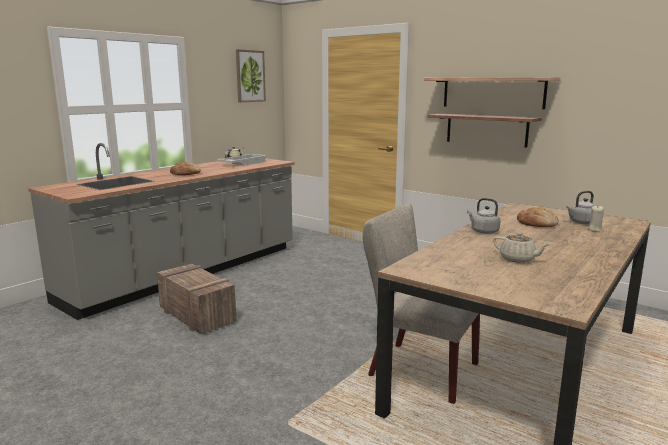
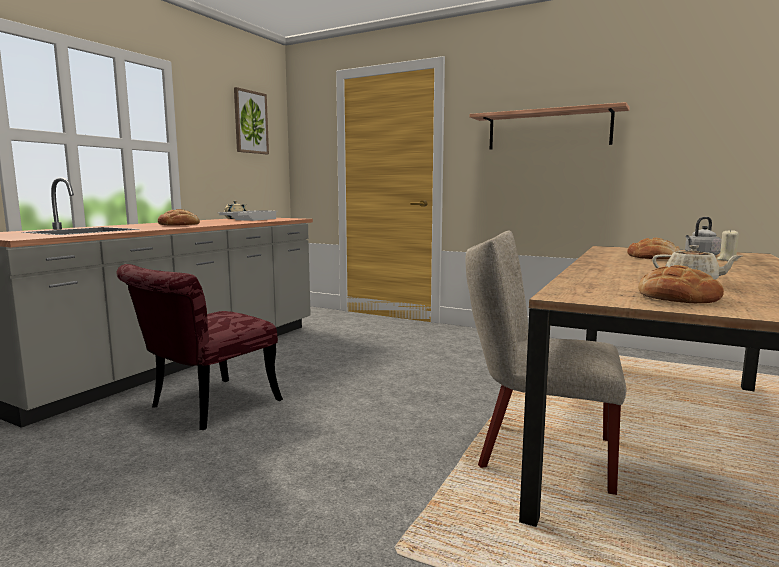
camera: 10 degrees left, 5 degrees down
(196, 314) = (204, 408): crate -> red chair
(482, 275) = (678, 297): none -> bread
(483, 231) = (604, 264): grey kettle -> none
(486, 130) = (542, 173): shelf -> none

